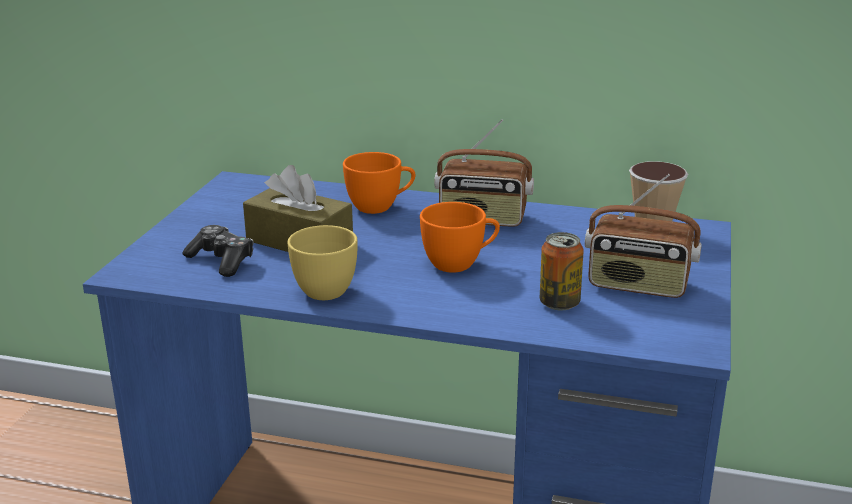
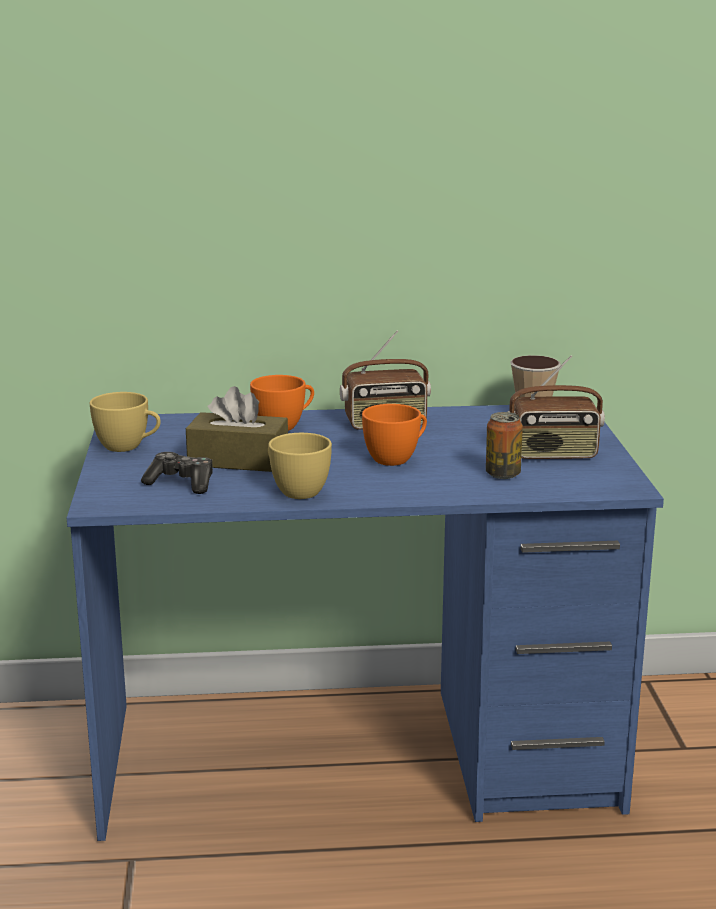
camera: 20 degrees left, 5 degrees down
(213, 210) = (128, 447): none -> yellow cup

